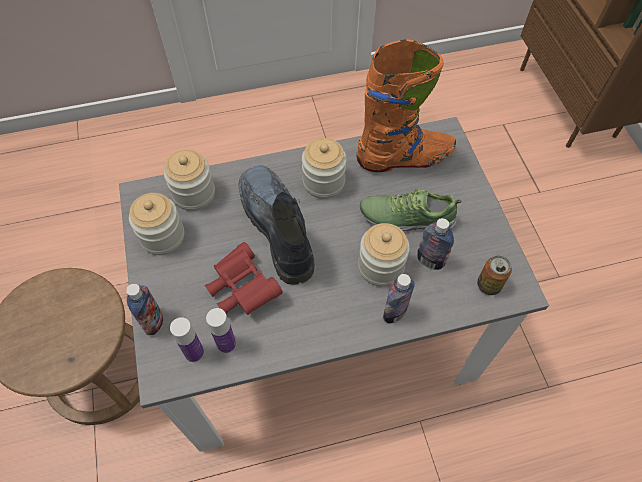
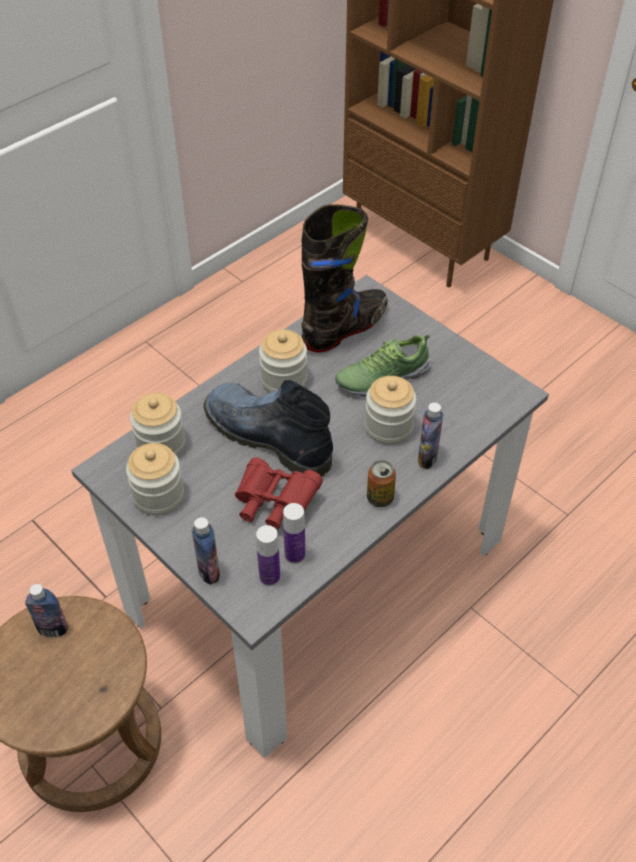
camera: 30 degrees left, 10 degrees down
(405, 158) = (345, 328): orange boot -> black boot
(430, 261) = (428, 403): bottle -> bottle (53, 629)
(488, 285) = (490, 400): can -> can (380, 498)

